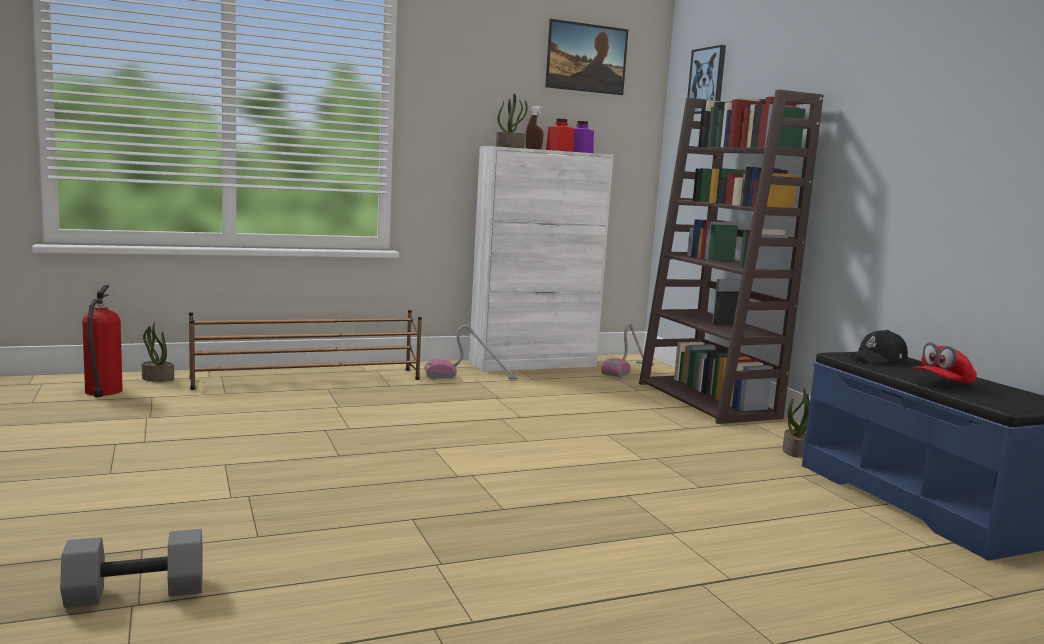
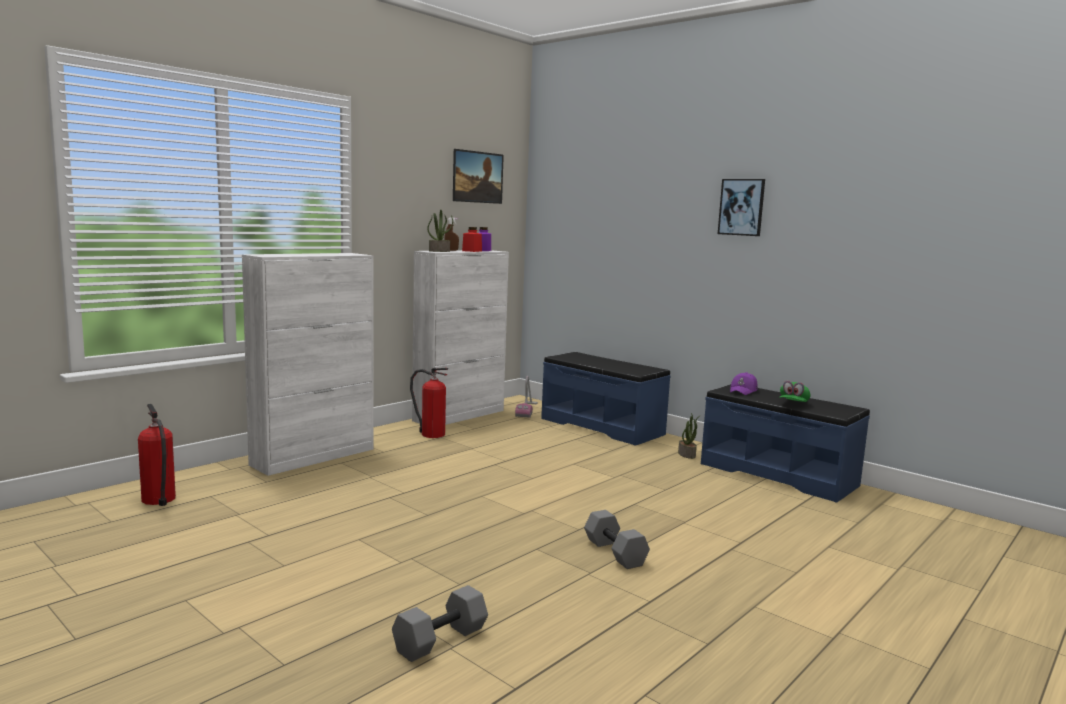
camera: 25 degrees left, 0 degrees up
(157, 379) = (187, 479): potted plant -> none
(309, 379) = (314, 457): brown shoe rack -> white cabinet
(471, 377) = (431, 434): vacuum cleaner -> fire extinguisher
(513, 548) = (616, 552): none -> grey dumbbell
(707, 81) = (567, 195): picture -> picture (741, 207)
(709, 400) = (602, 426): brown bookcase -> blue bench
(879, 359) = (743, 391): black cap -> purple cap
(942, 384) = (793, 404): red cap -> green cap

